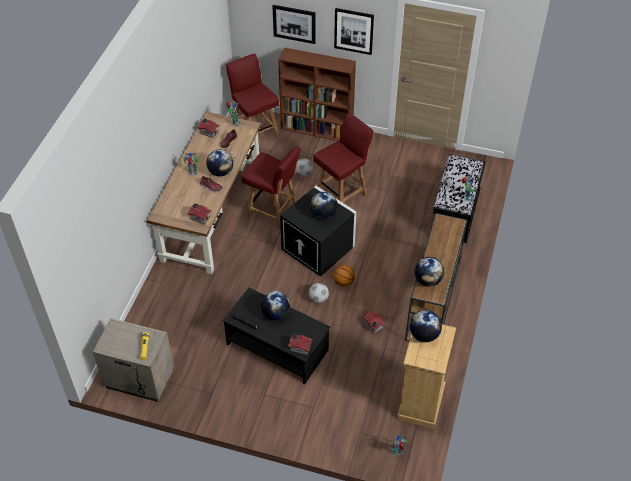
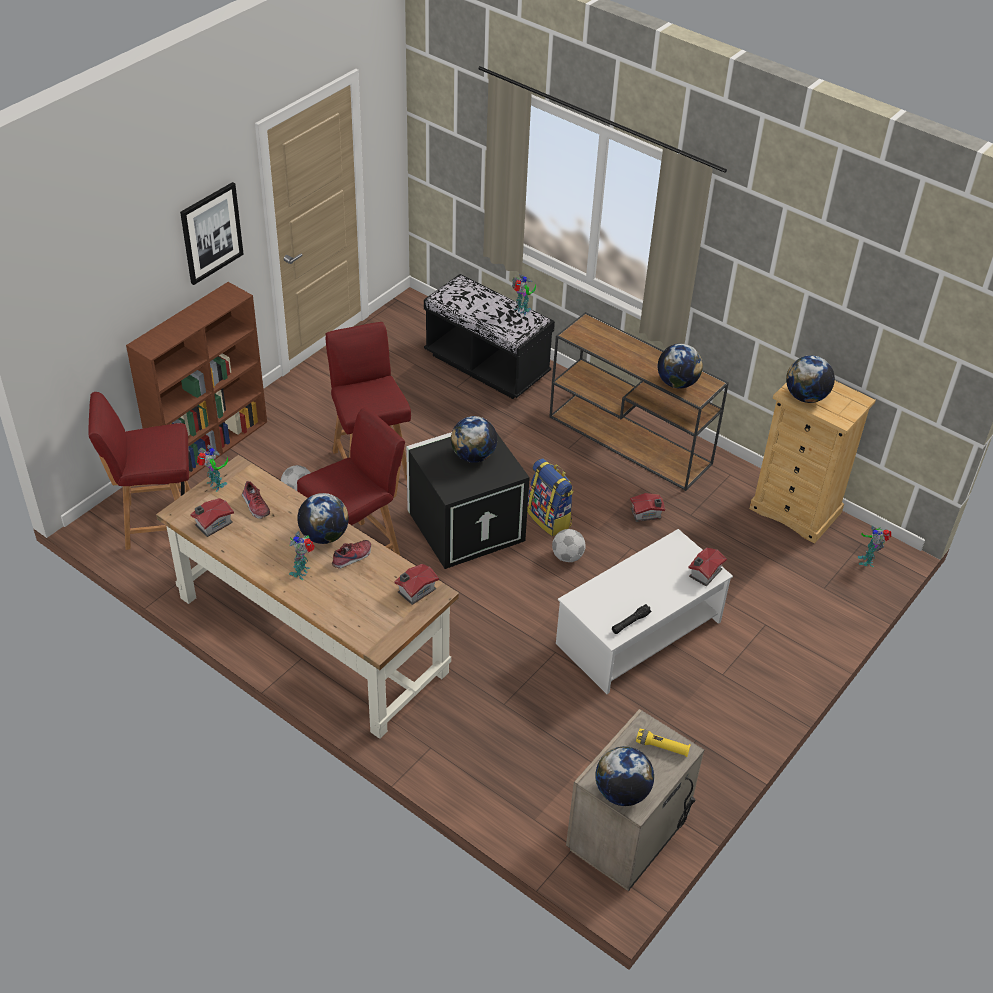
camera: 70 degrees left, 5 degrees down
(275, 313) = (627, 581): globe -> globe (621, 792)
(278, 347) = (639, 632): black coffee table -> white coffee table
(294, 24) = (127, 291): picture -> none
(343, 282) = (550, 518): basketball -> backpack

